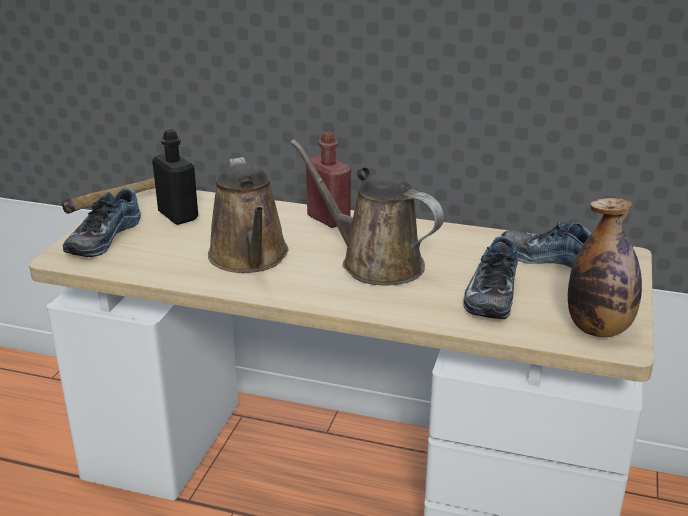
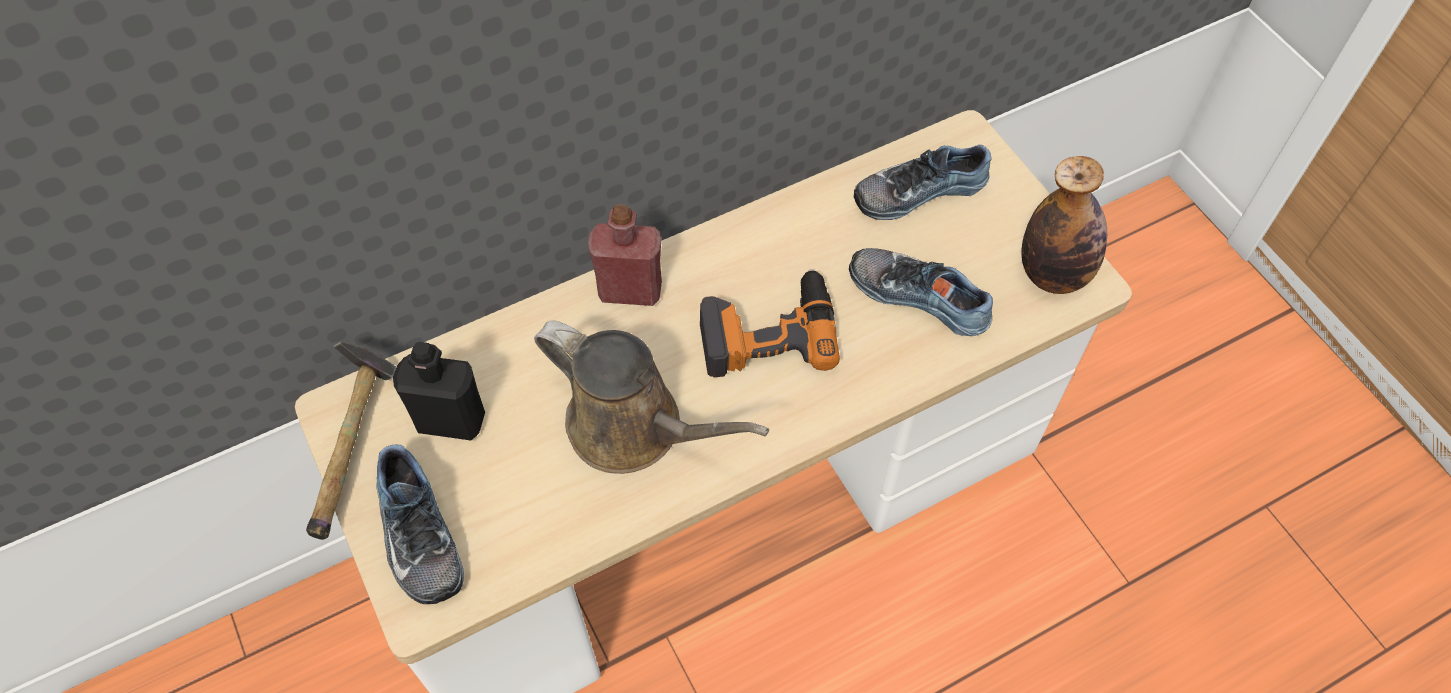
camera: 45 degrees left, 30 degrees up
(375, 262) = (767, 330): brown watering can -> power drill
(489, 293) = (920, 295): shoe -> shoe turned 150 degrees clockwise

